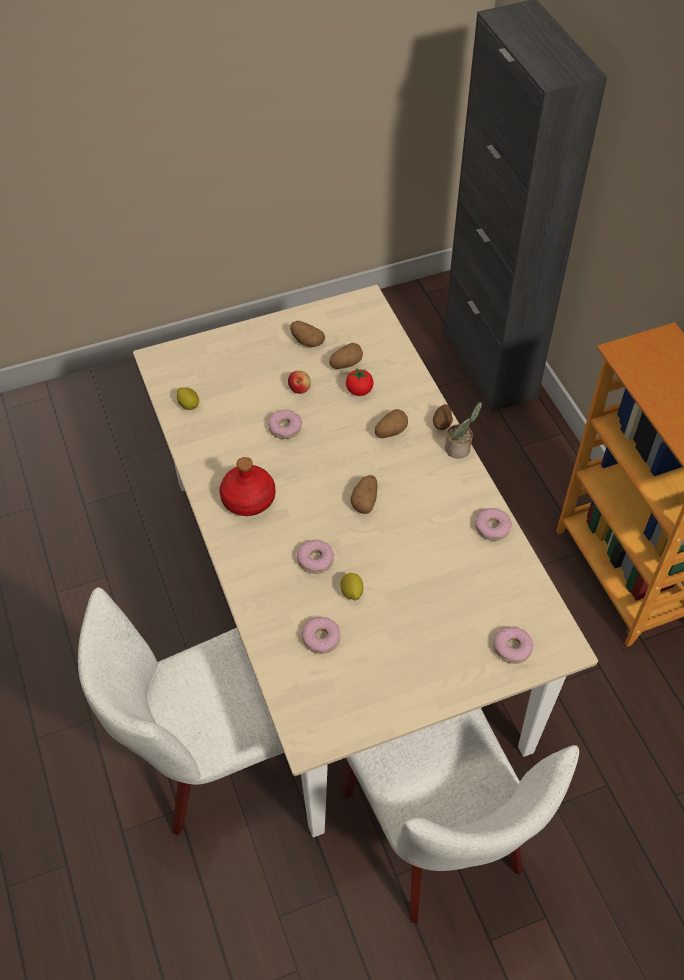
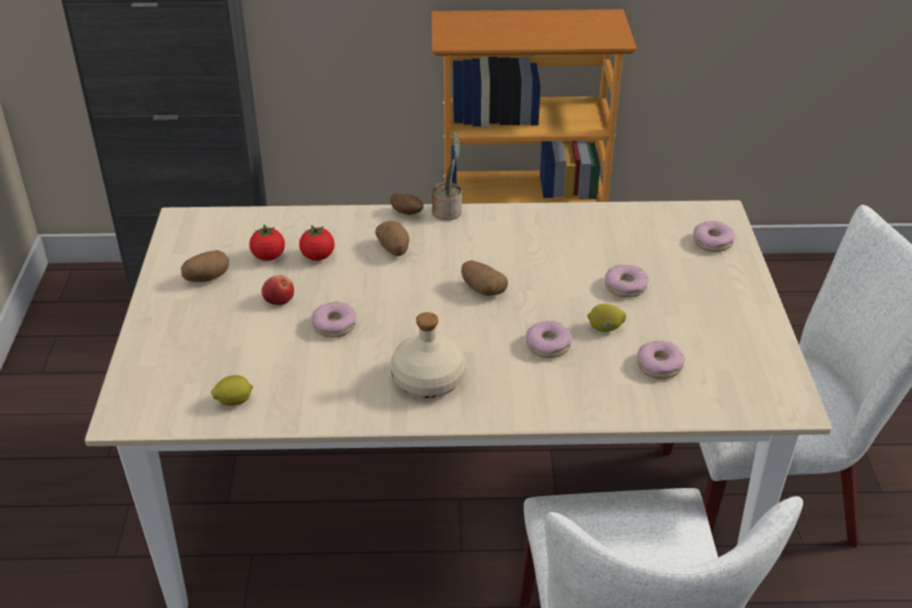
camera: 70 degrees left, 15 degrees down
(248, 498) = (427, 380): red bottle -> beige bottle
(346, 364) = (268, 257): potato -> tomato
(492, 527) = (562, 217): donut -> donut (625, 286)

